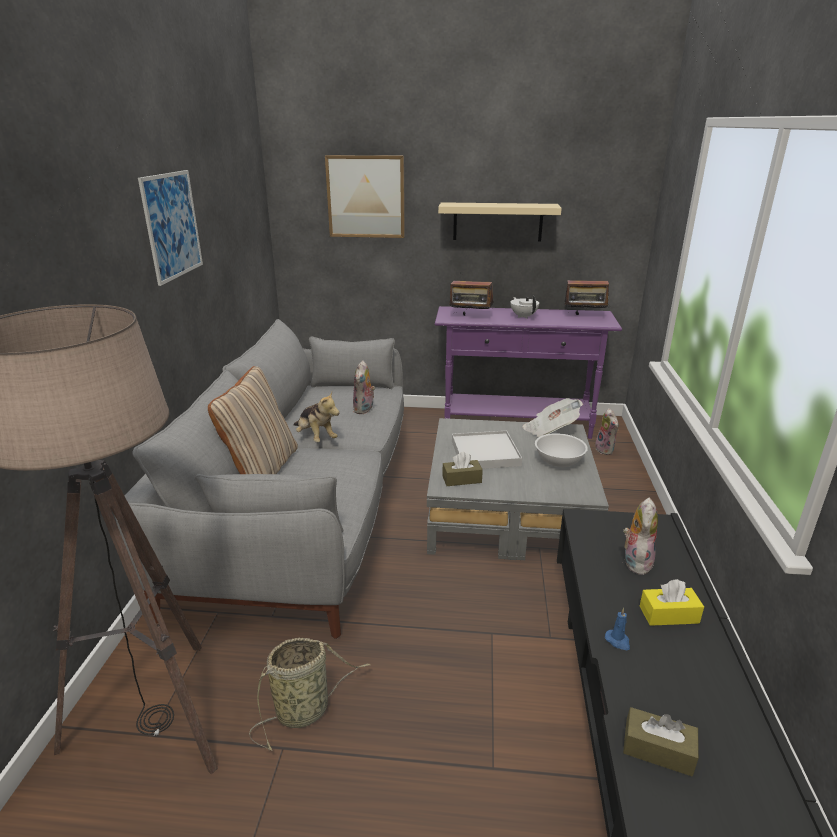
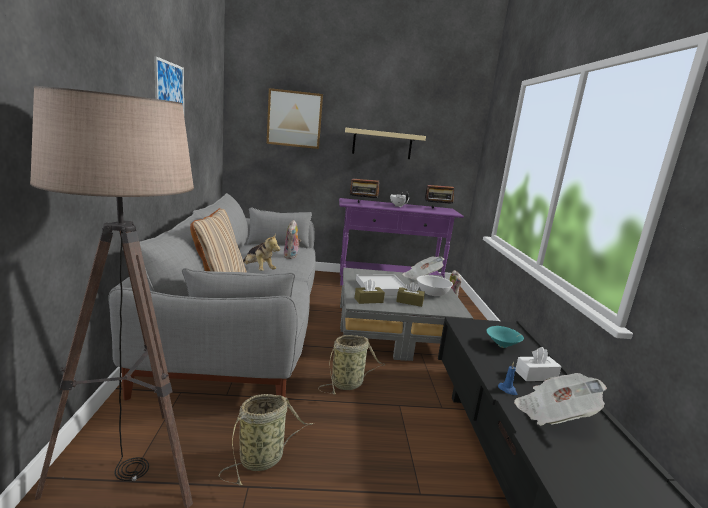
camera: 10 degrees left, 10 degrees down
(429, 598) = (349, 383): none -> basket
(635, 561) = (503, 346): plush toy -> turquoise bowl
(657, 750) = (558, 453): brown tissue box -> brown tissue box (409, 302)
(669, 614) = (536, 375): yellow tissue box -> white tissue box
(672, 685) = (553, 414): none -> newspaper

